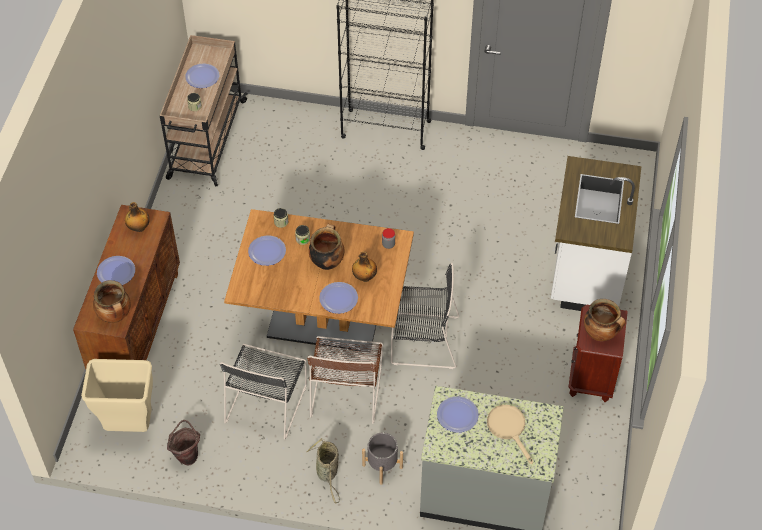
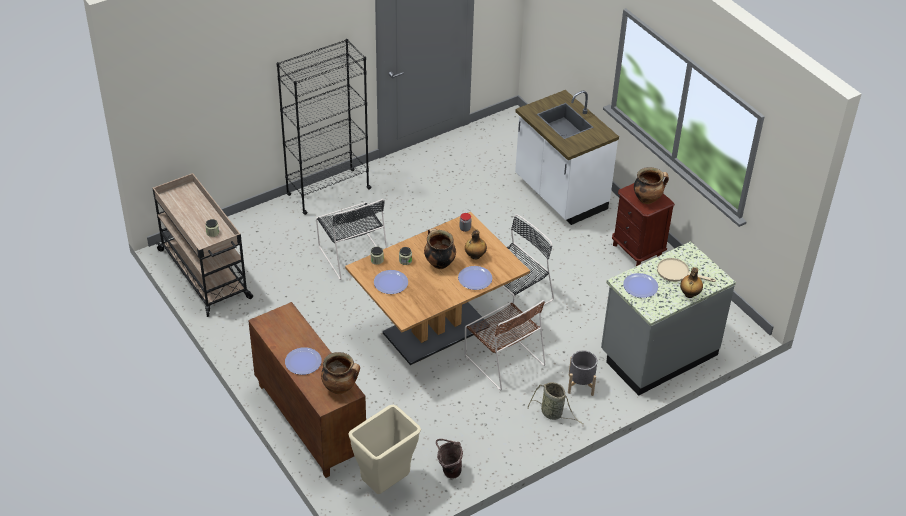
camera: 45 degrees left, 10 degrees down
(138, 228) = (282, 325): bottle -> bottle (689, 294)
(202, 76) = (192, 211): plate -> none
(267, 402) = (460, 402): black chair -> black chair (352, 254)

